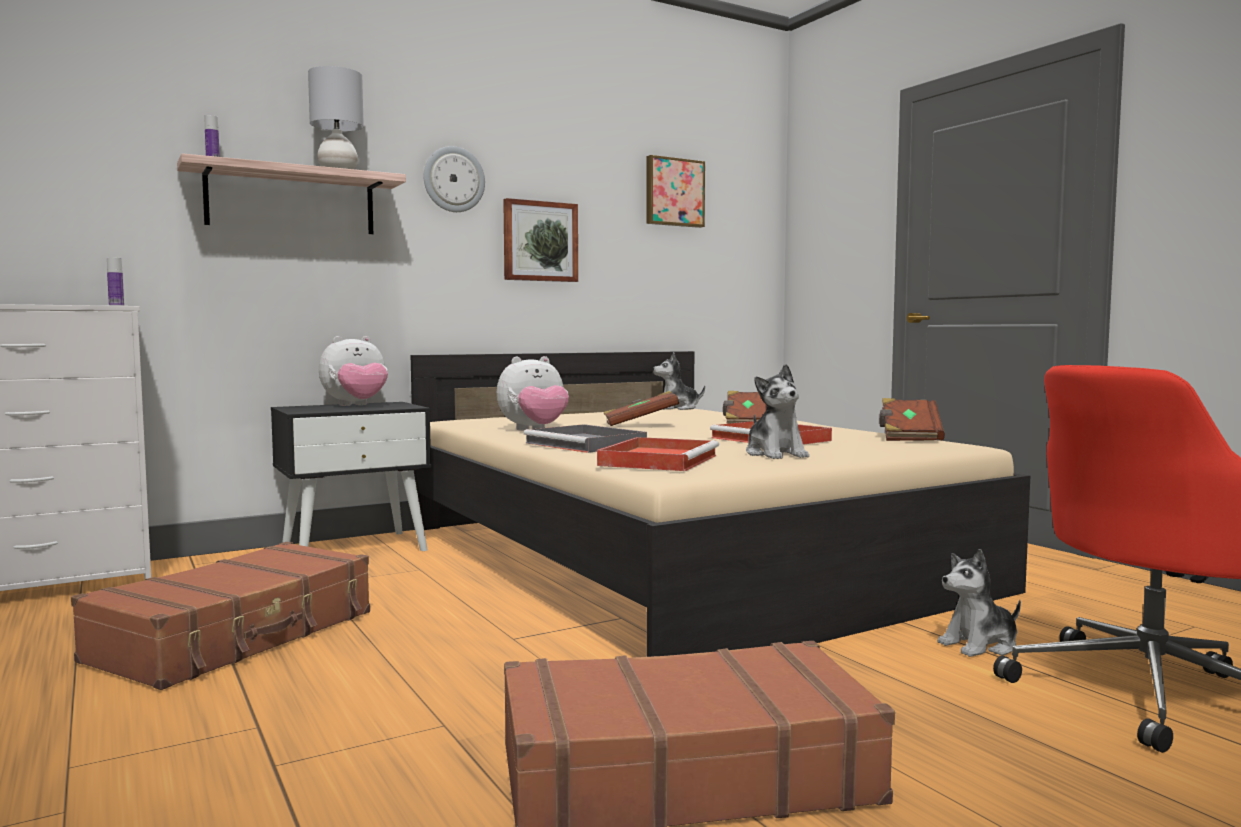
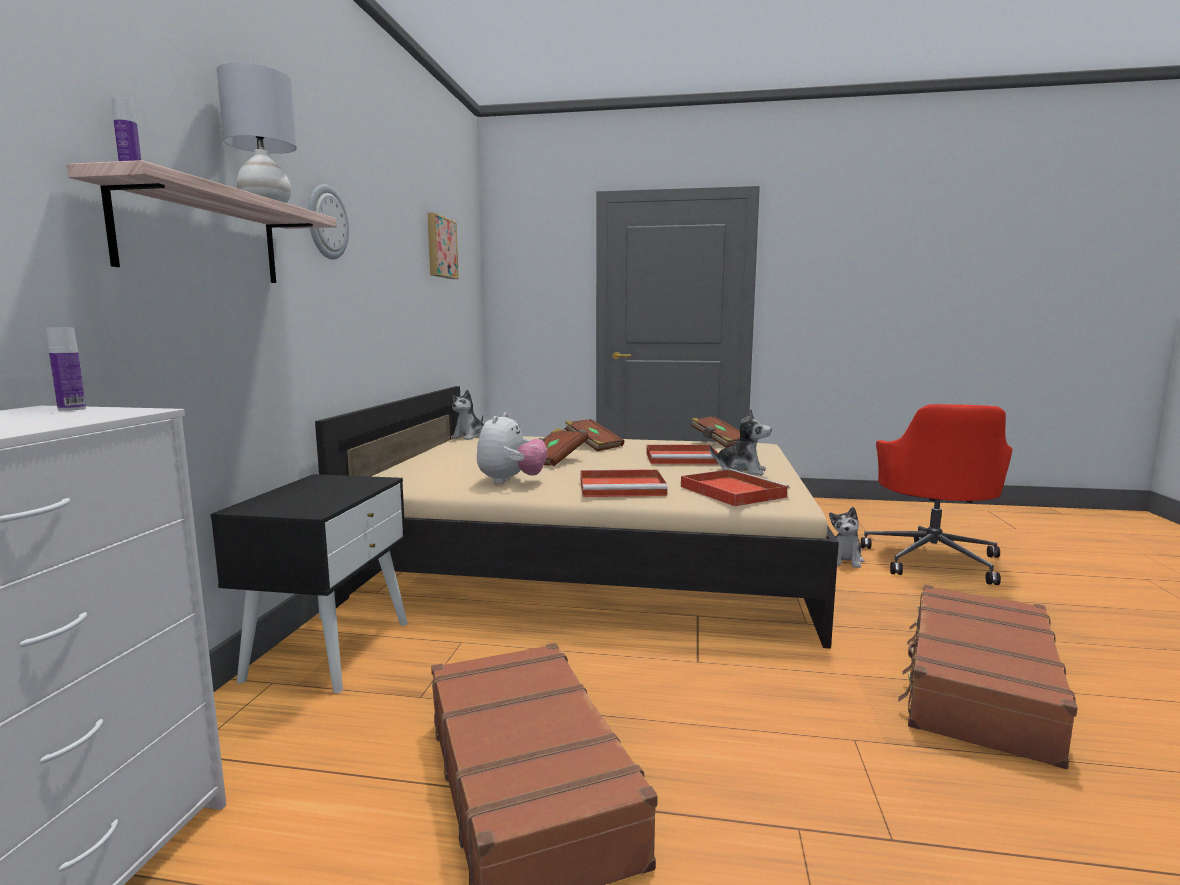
camera: 50 degrees left, 5 degrees up
(356, 405) = (310, 490): plush toy -> none
(540, 241) = (380, 291): picture -> none
(587, 444) = (623, 487): grey tray -> red tray

